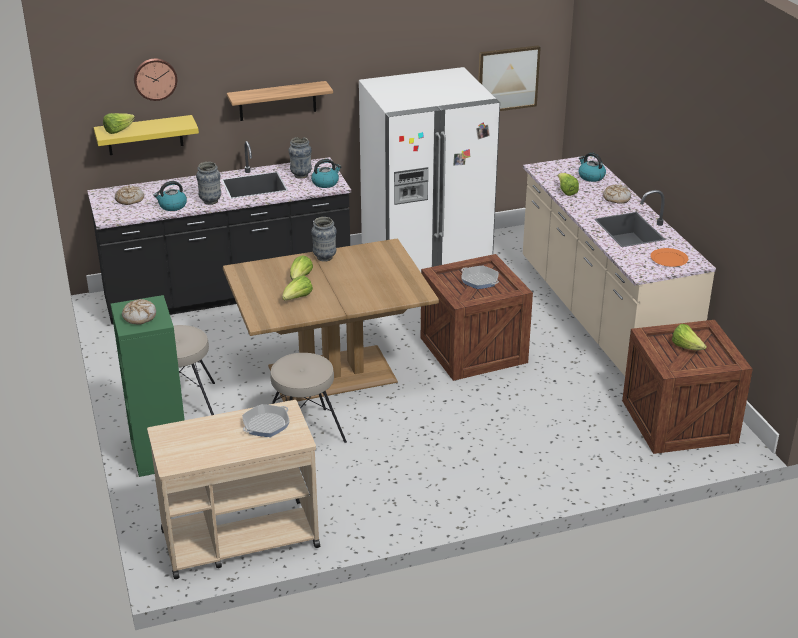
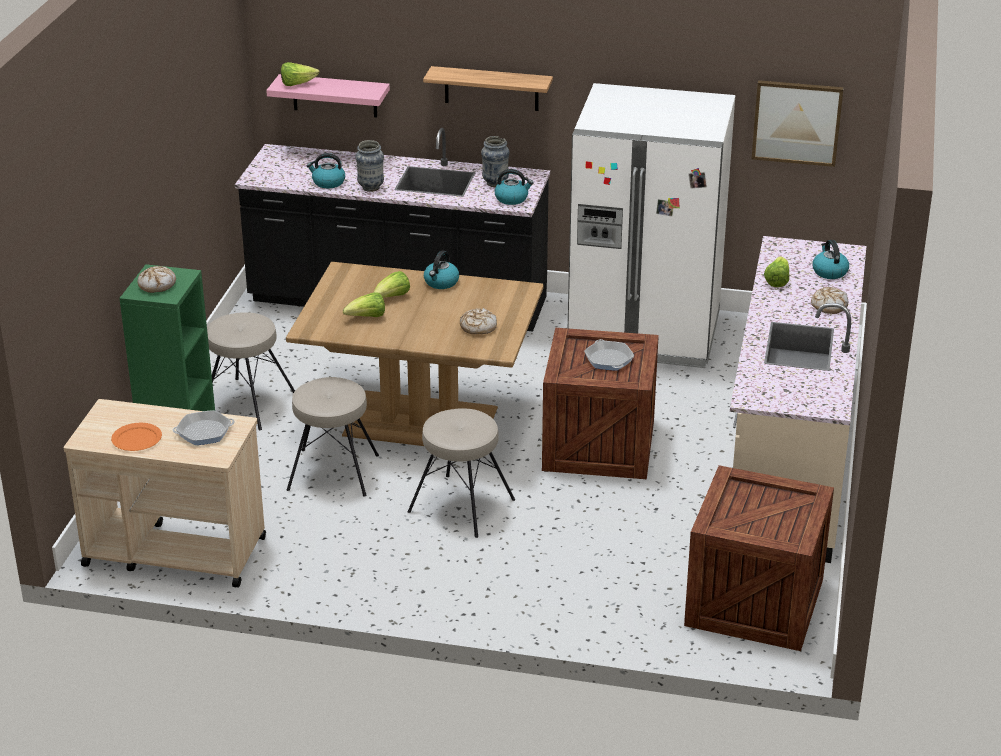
camera: 30 degrees right, 0 degrees up
(129, 200) = (294, 165): bread -> bread (478, 327)
(145, 135) = (334, 96): yellow shelf -> pink shelf
(155, 78) = (350, 33): wall clock -> none
(324, 258) = (441, 283): vase -> kettle
(423, 425) = (461, 506): none -> beige stool
(669, 259) = (804, 394): orange plate -> orange plate (137, 439)
(686, 347) = (763, 507): lettuce -> none

